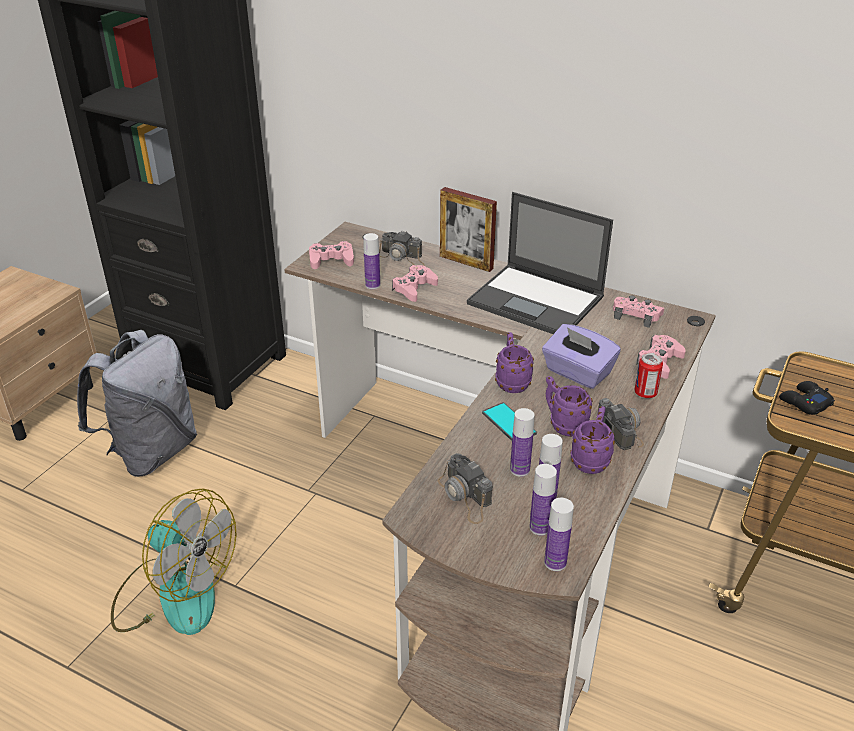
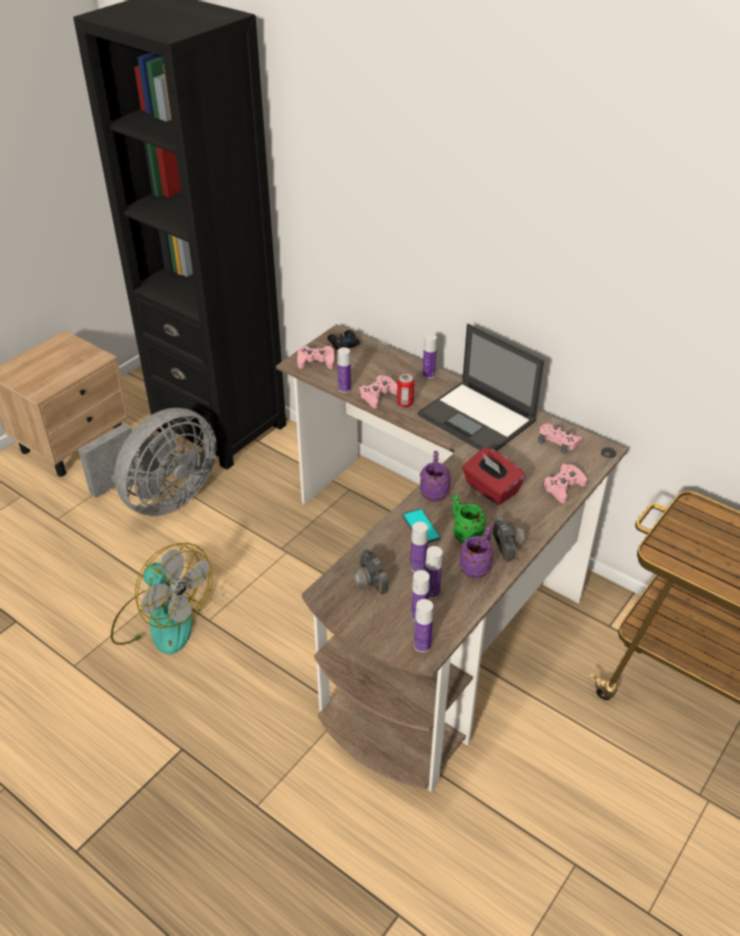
camera: 10 degrees right, 5 degrees up
(152, 452) = (162, 499): grey backpack -> grey fan
(402, 257) = (376, 364): camera -> none
(466, 262) = (428, 375): picture frame -> bottle
(563, 424) = (464, 533): purple mug -> green mug
(577, 373) = (490, 489): purple tissue box -> red tissue box
(645, 393) = (541, 514): can -> can (405, 403)
(804, 402) = (674, 538): black game controller -> black game controller (342, 343)

